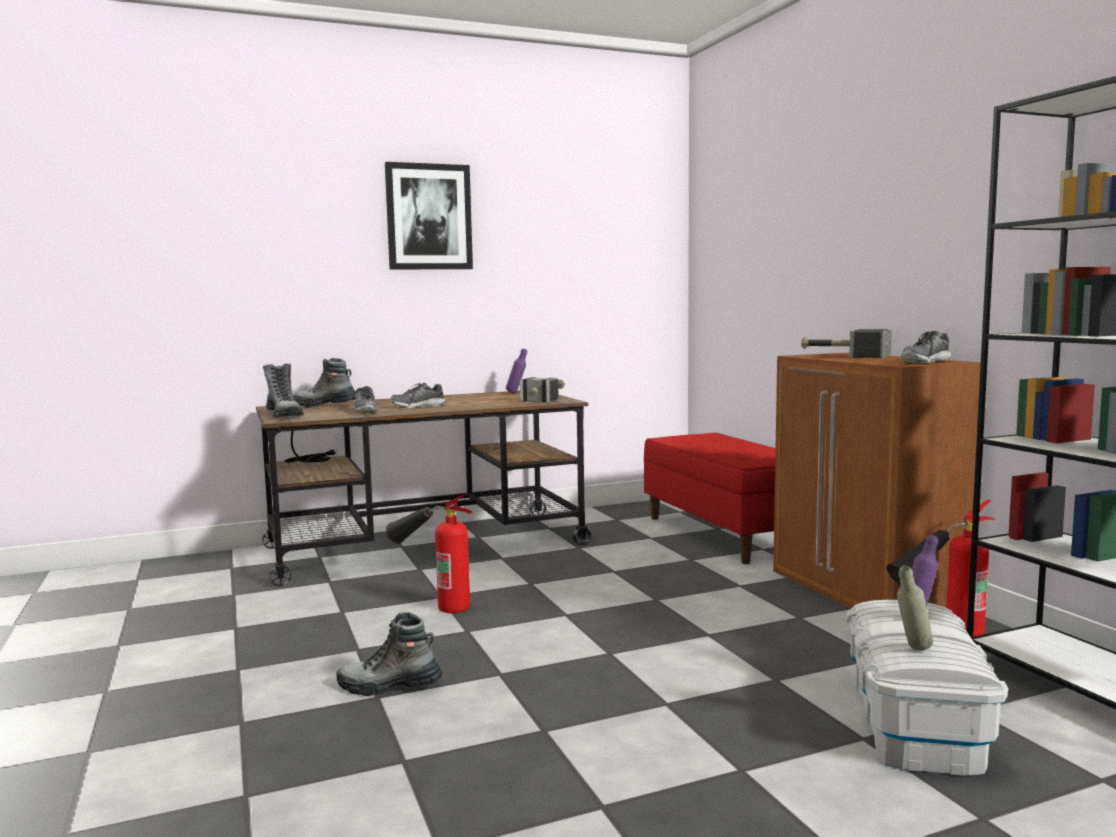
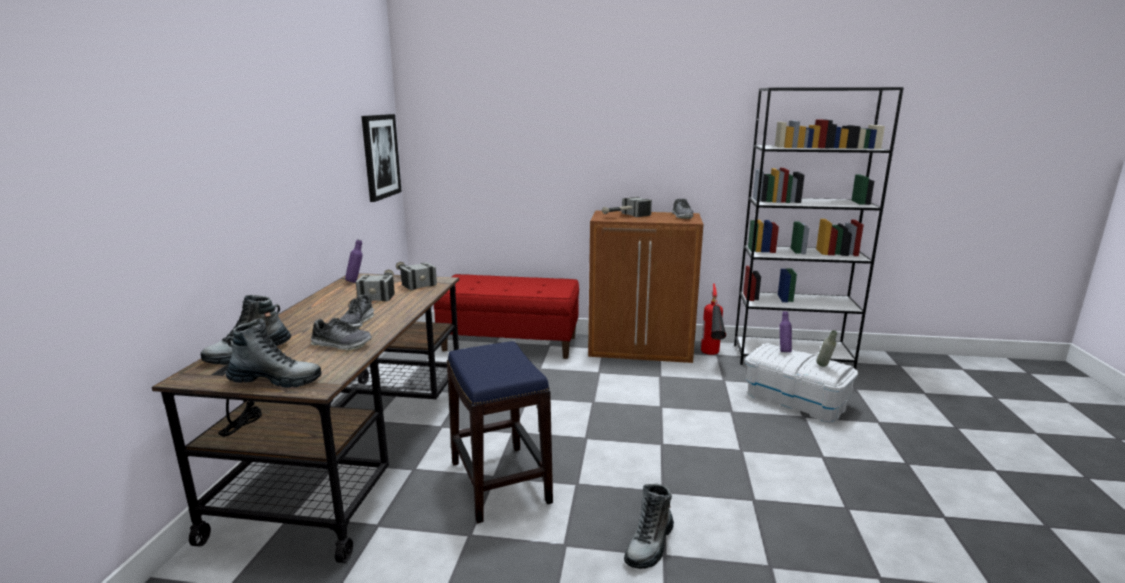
camera: 60 degrees left, 10 degrees up
(429, 217) = (259, 112): picture -> picture (380, 156)
(432, 601) = (500, 482): fire extinguisher -> stool
(502, 399) = (382, 292): none -> hammer

